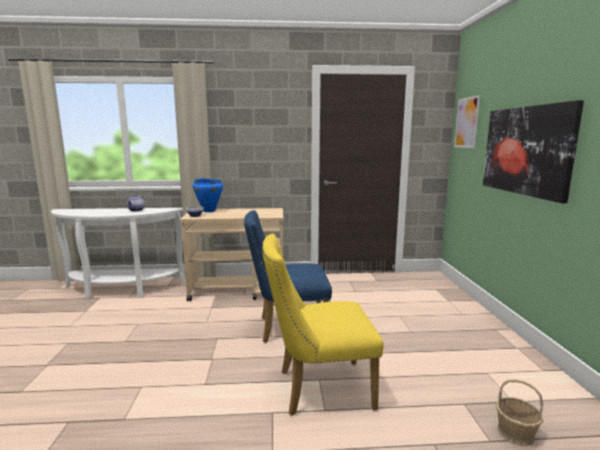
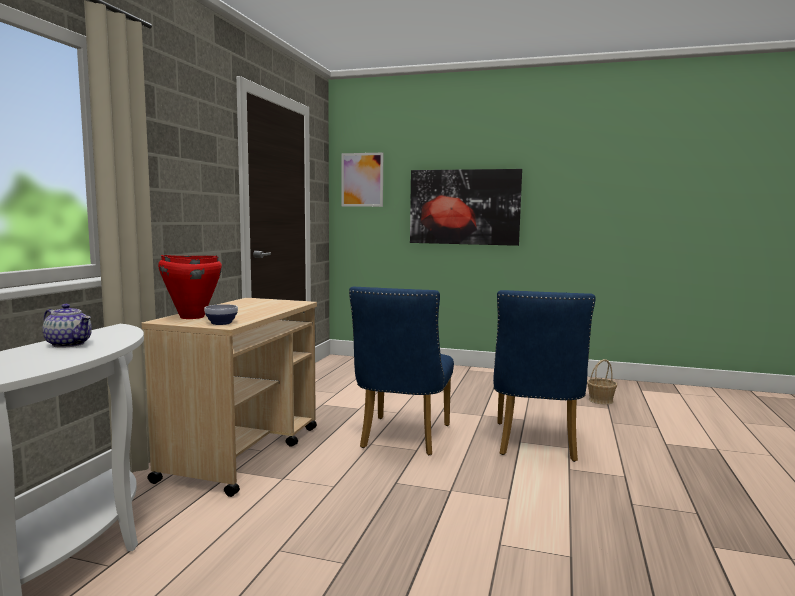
camera: 70 degrees left, 5 degrees down
(209, 211) = (191, 317): blue cooking pot -> red cooking pot
(317, 388) = (535, 444): yellow chair -> blue chair

